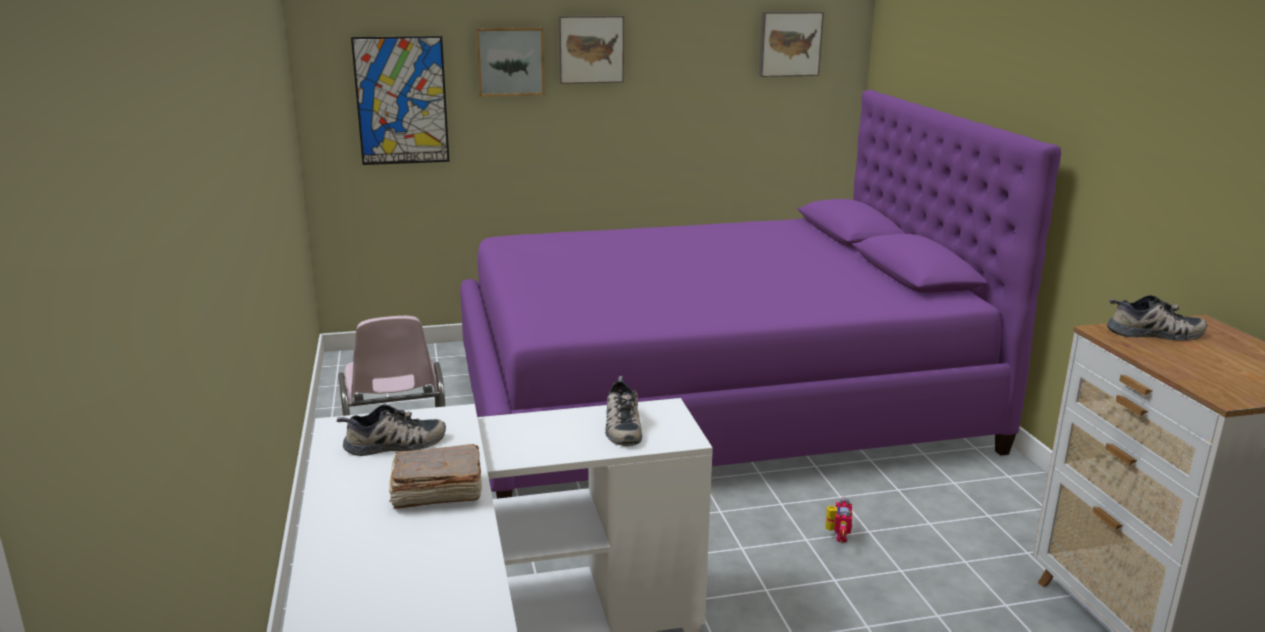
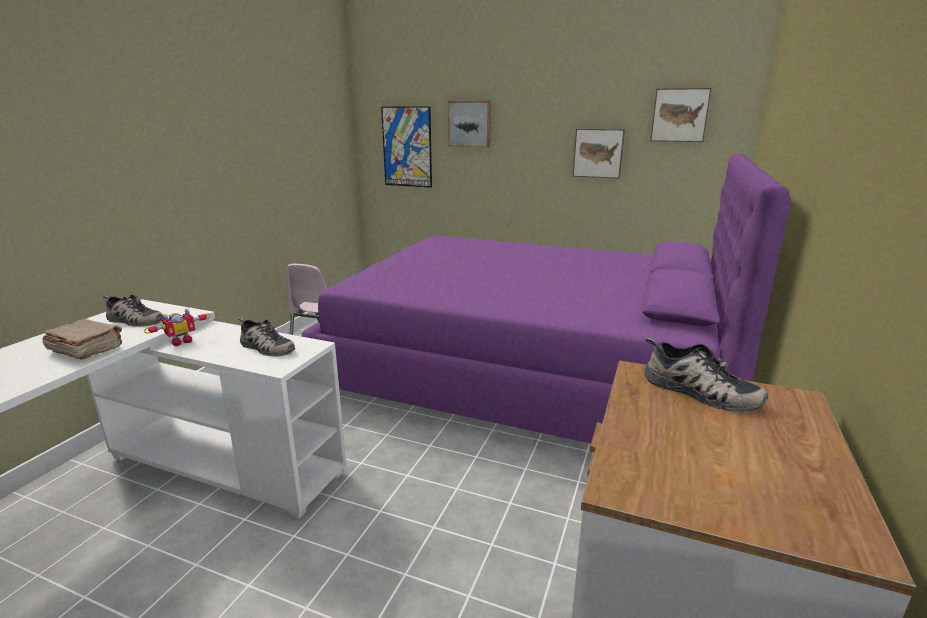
camera: 35 degrees right, 0 degrees up
(590, 49) = (522, 116): picture -> picture (598, 153)
(621, 426) = (265, 348): shoe -> shoe turned 90 degrees counterclockwise
(837, 536) = (481, 496): toy robot -> toy robot (181, 341)

